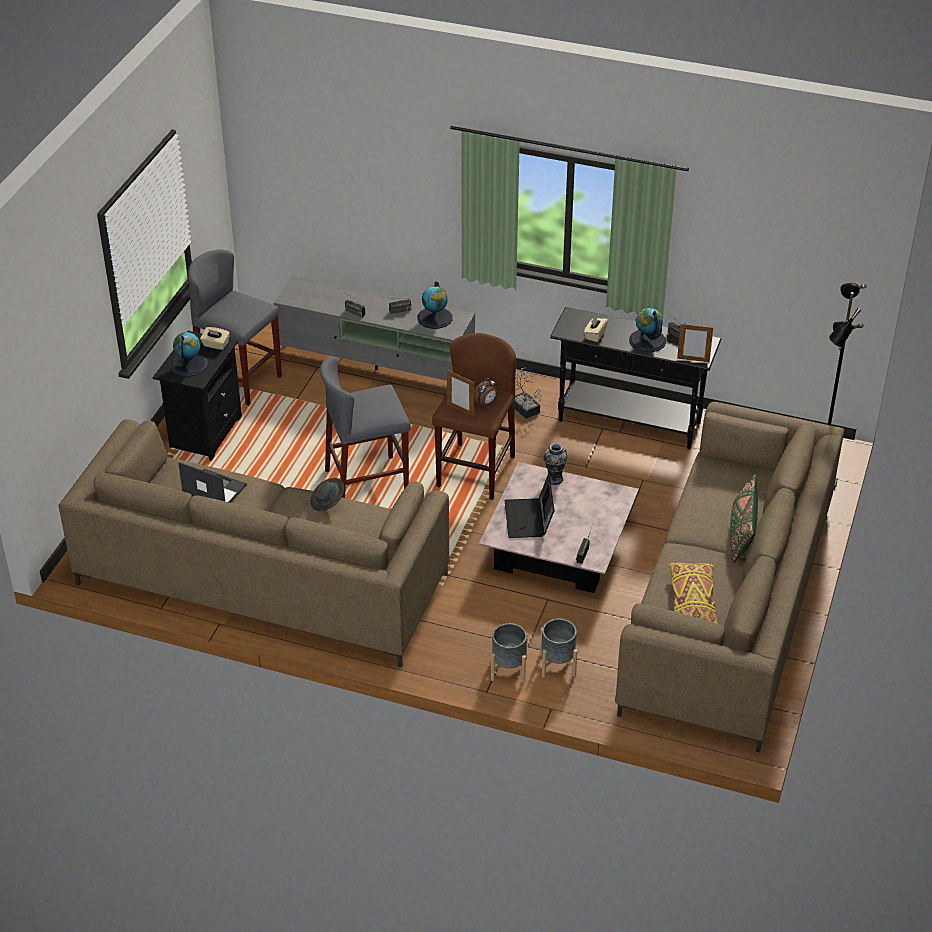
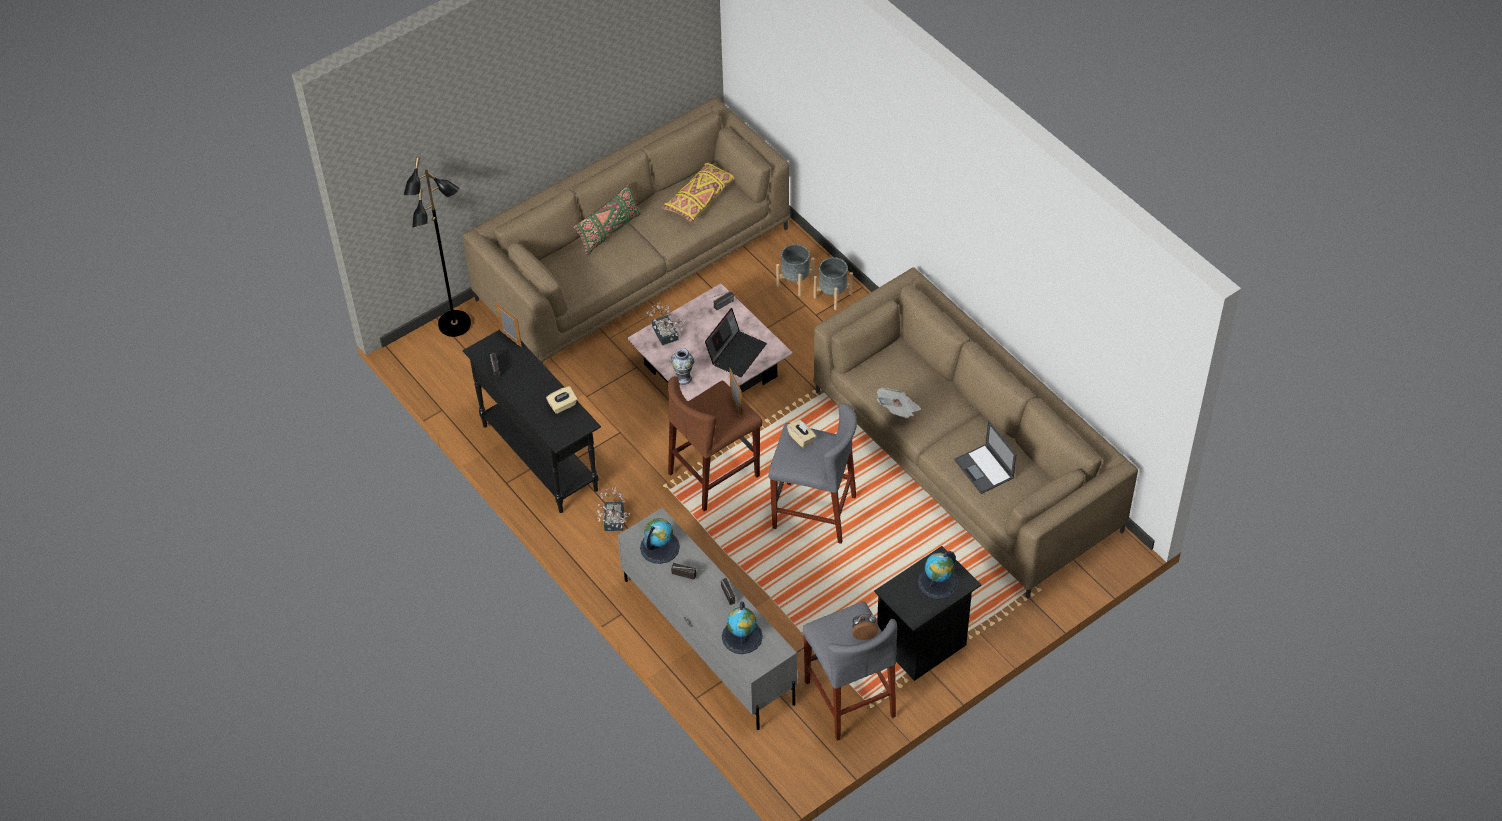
camera: 145 degrees left, 10 degrees up
(215, 345) = (898, 595): beige tissue box -> beige tissue box (801, 438)
(327, 502) = (898, 410): grey hat -> newspaper
(486, 403) = (709, 402): alarm clock -> alarm clock (864, 634)
(605, 505) = (666, 336): none -> potted plant
(647, 340) = (526, 377): globe -> globe (742, 636)

